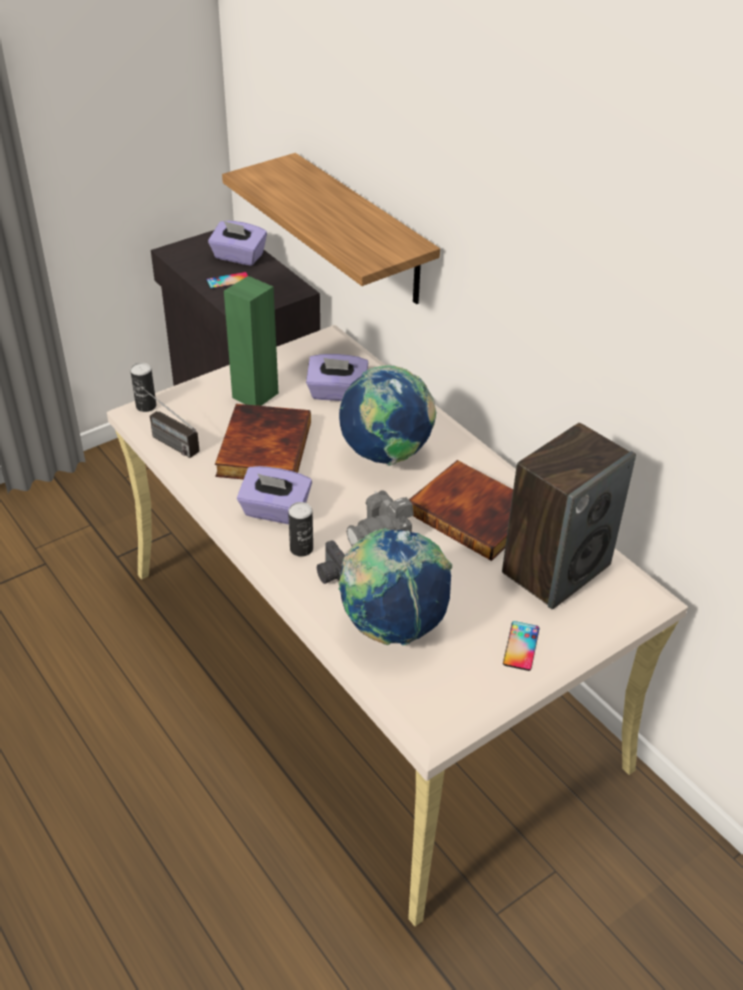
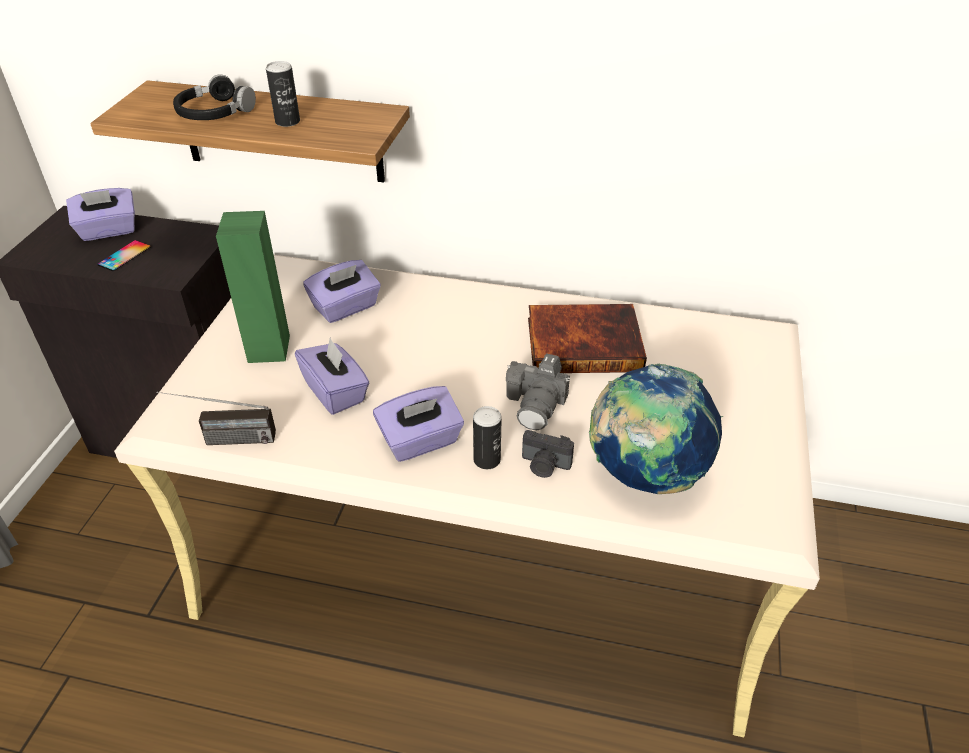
camera: 40 degrees left, 0 degrees up
(146, 406) = (161, 419): can -> can (287, 121)
(262, 448) = (336, 392): book -> purple tissue box
(303, 197) = (214, 112): none -> black headphones
(386, 455) = (455, 336): globe -> none
(521, 646) = (751, 424): phone -> none
(556, 568) = (693, 349): speaker -> none

